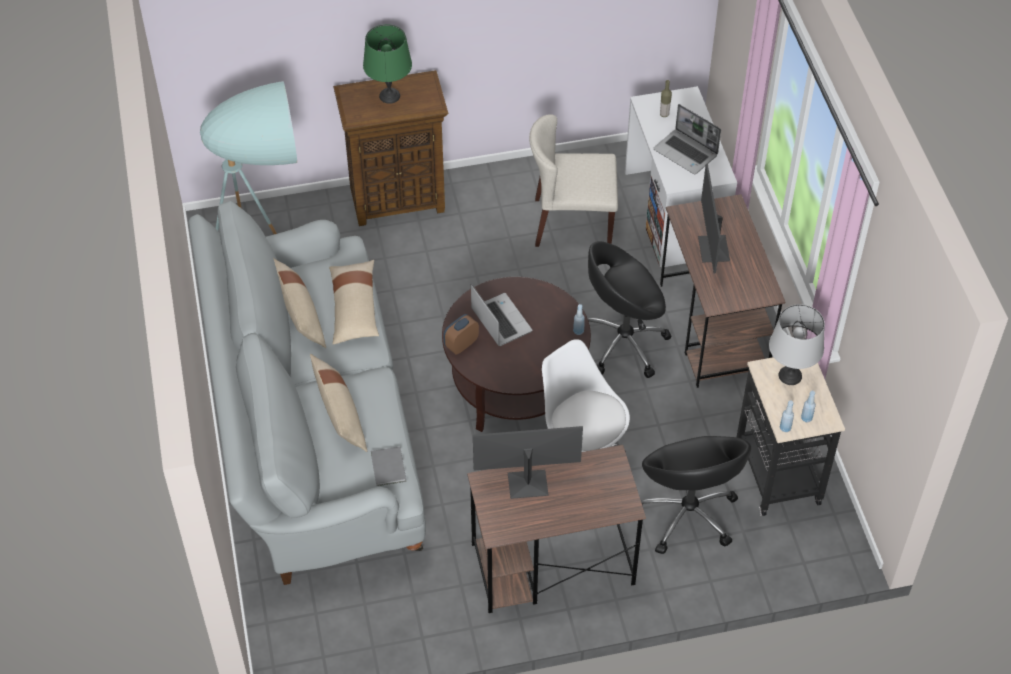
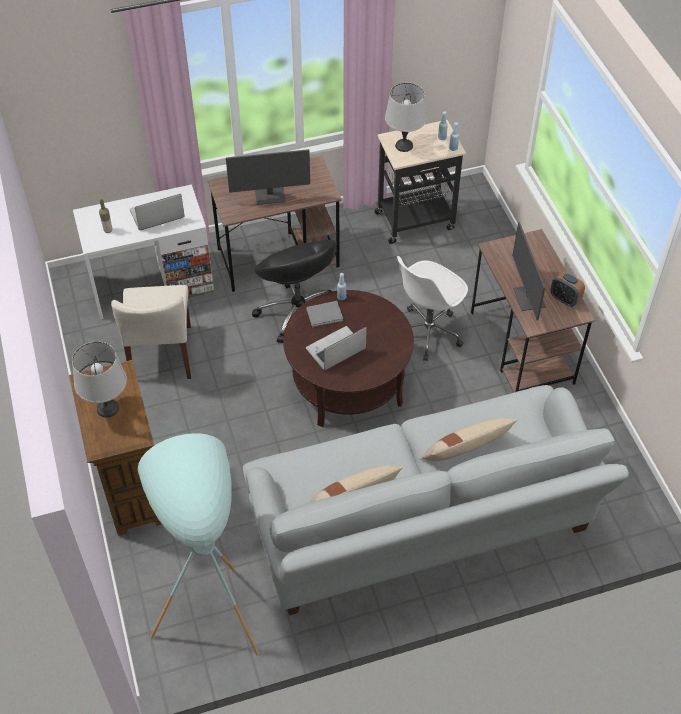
camera: 95 degrees left, 0 degrees up
(354, 308) = (341, 453): beige pillow -> none
(388, 468) = (516, 408): grey book -> grey book (325, 315)
(389, 96) = (108, 408): green table lamp -> grey table lamp
(461, 344) = (366, 376): alarm clock -> alarm clock (564, 299)
(686, 153) = (156, 215): laptop -> laptop turned 150 degrees counterclockwise
(687, 517) = (462, 270): black office chair -> none

